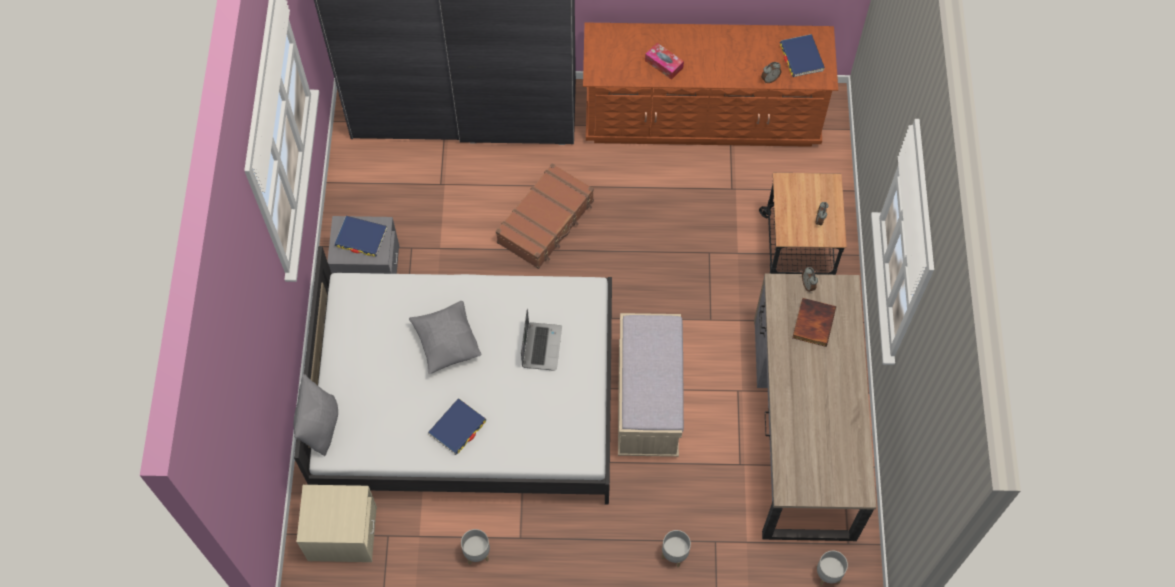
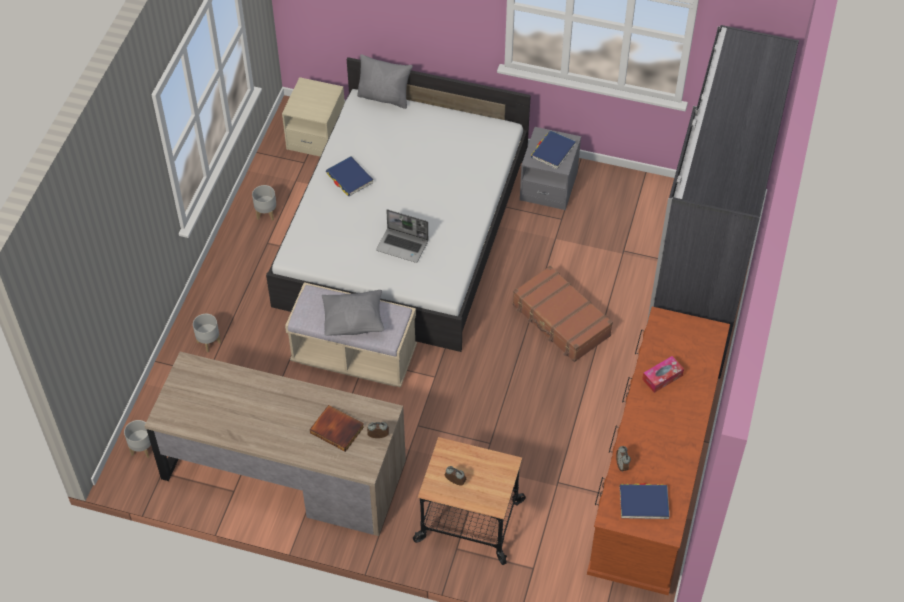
camera: 105 degrees right, 10 degrees down
(447, 343) = (428, 185): grey pillow -> grey pillow (354, 322)

